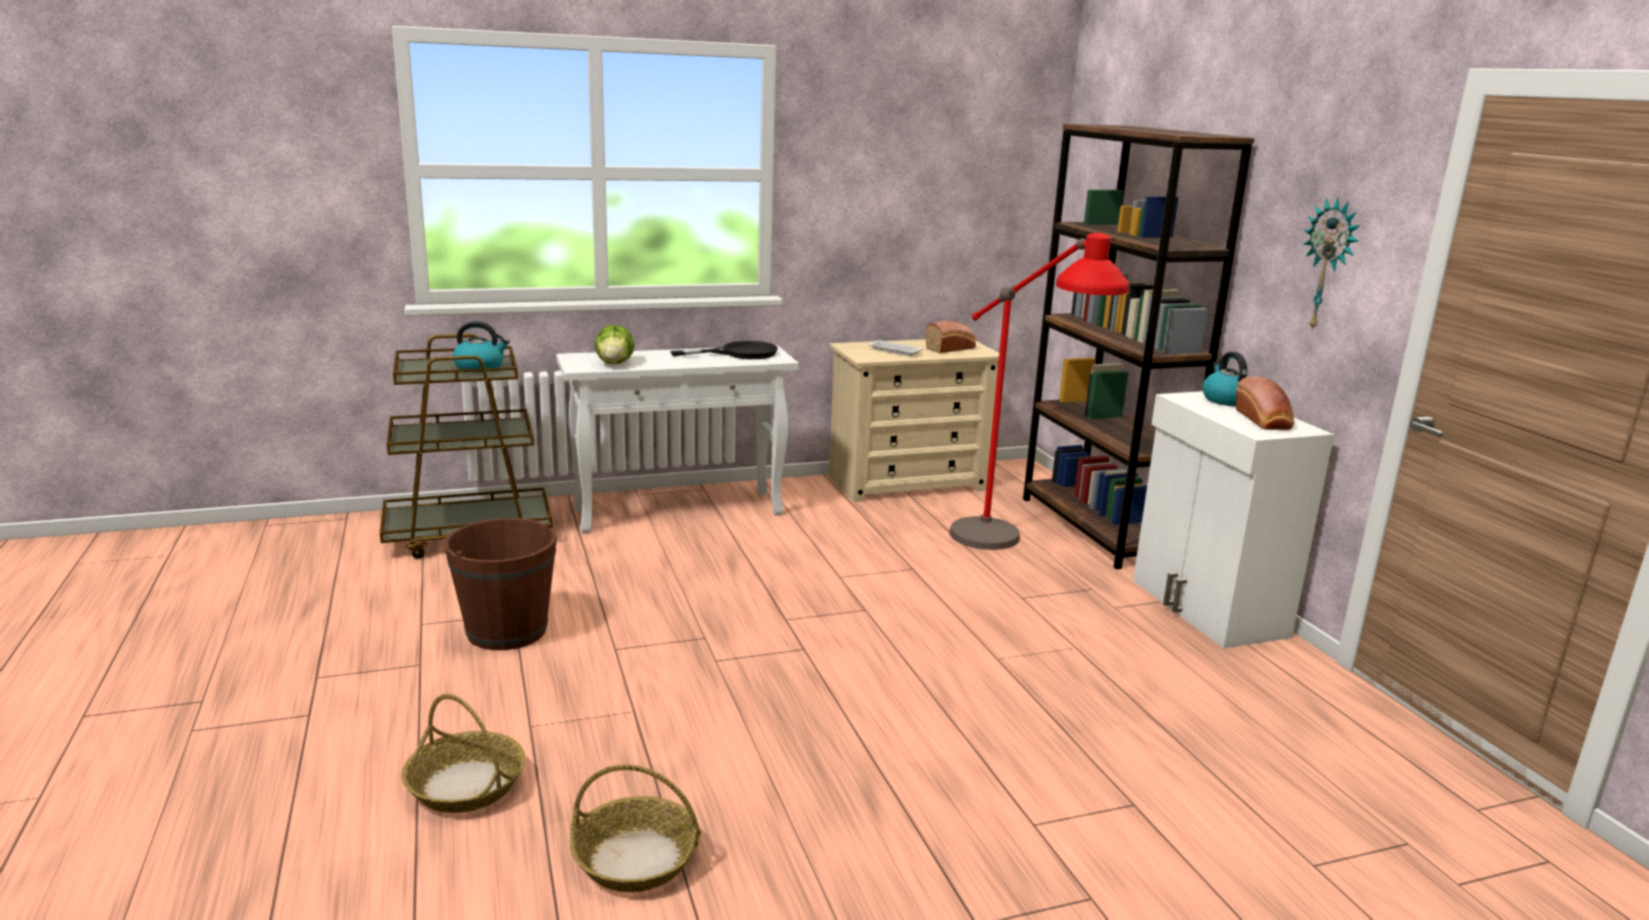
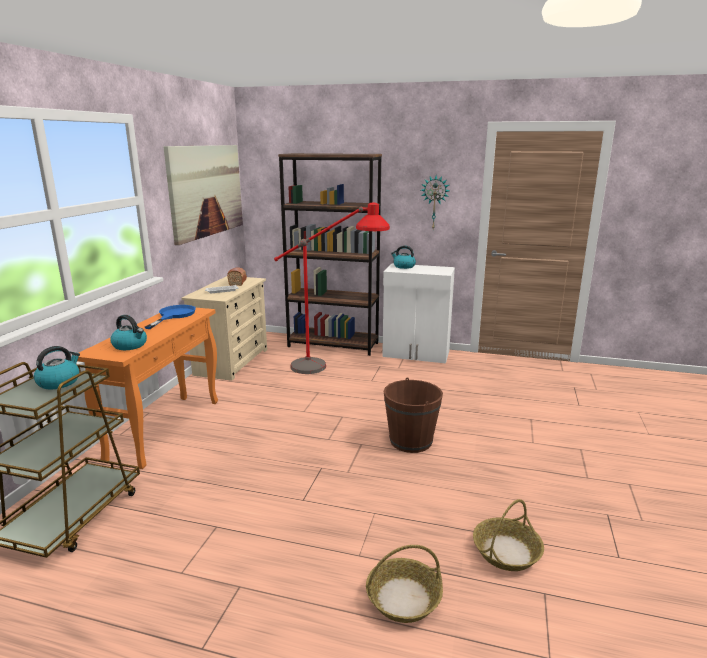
camera: 55 degrees left, 0 degrees up
(506, 631) = (236, 535): brown bucket -> brown bucket (410, 441)
(615, 363) = (130, 345): lettuce -> kettle
(680, 511) = (166, 428): white console table -> orange console table
(739, 353) = (173, 315): black frying pan -> blue frying pan
(944, 179) = (206, 190): none -> picture
(1263, 421) = (432, 269): bread -> none

